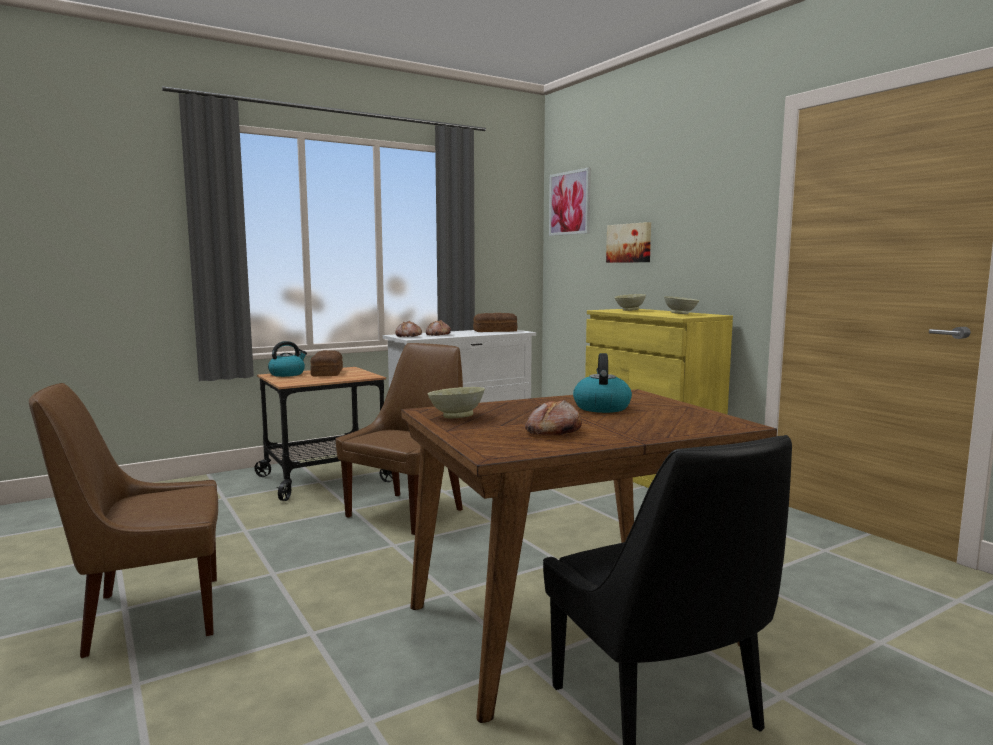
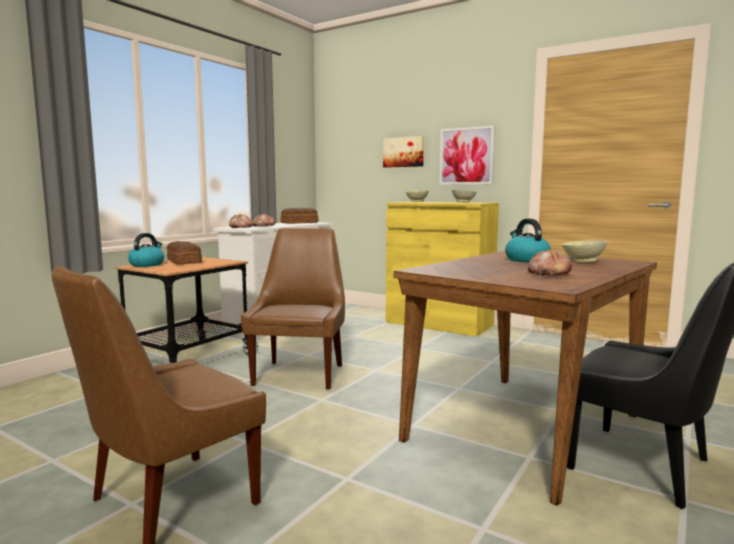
camera: 25 degrees left, 0 degrees up
(456, 416) = (453, 271): beige bowl -> beige bowl (582, 261)
(570, 203) = (343, 121): picture -> picture (466, 156)

